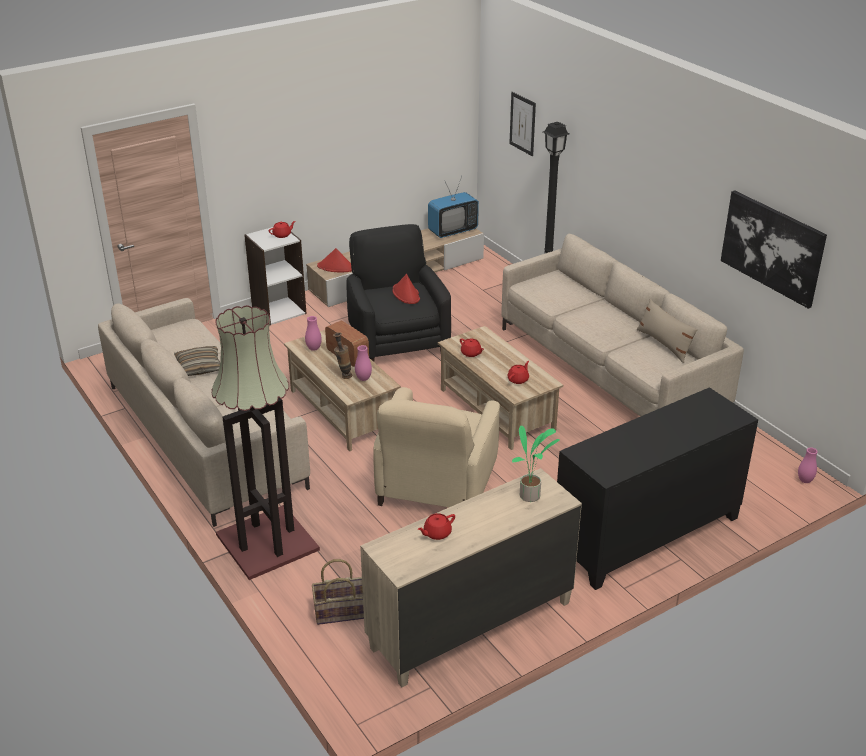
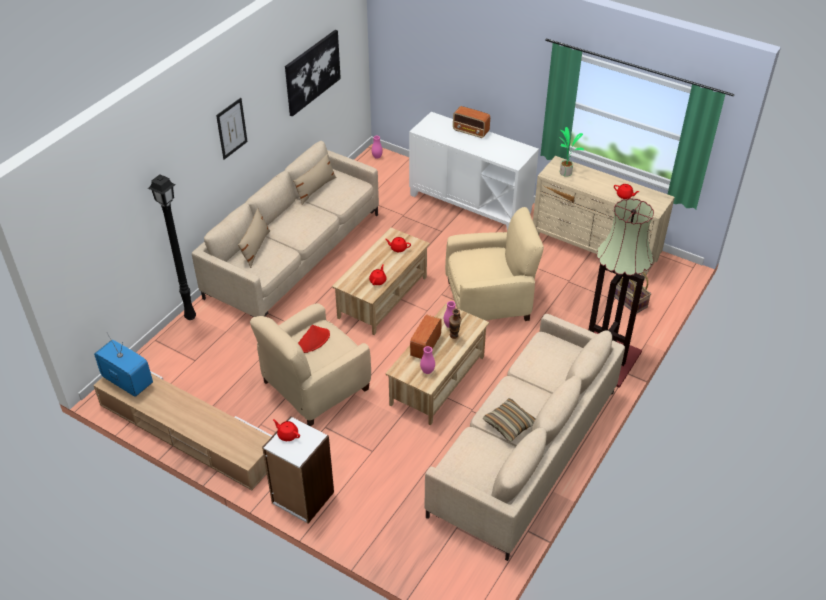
camera: 115 degrees left, 10 degrees up
(336, 267) = (246, 442): red hat -> none
(398, 341) = (314, 386): black armchair -> beige armchair
(522, 123) = (104, 233): picture -> picture (231, 128)
(572, 290) = (255, 248): none -> beige pillow
(647, 535) = (470, 203): black cabinet -> white cabinet
(683, 439) = (471, 131): none -> radio

